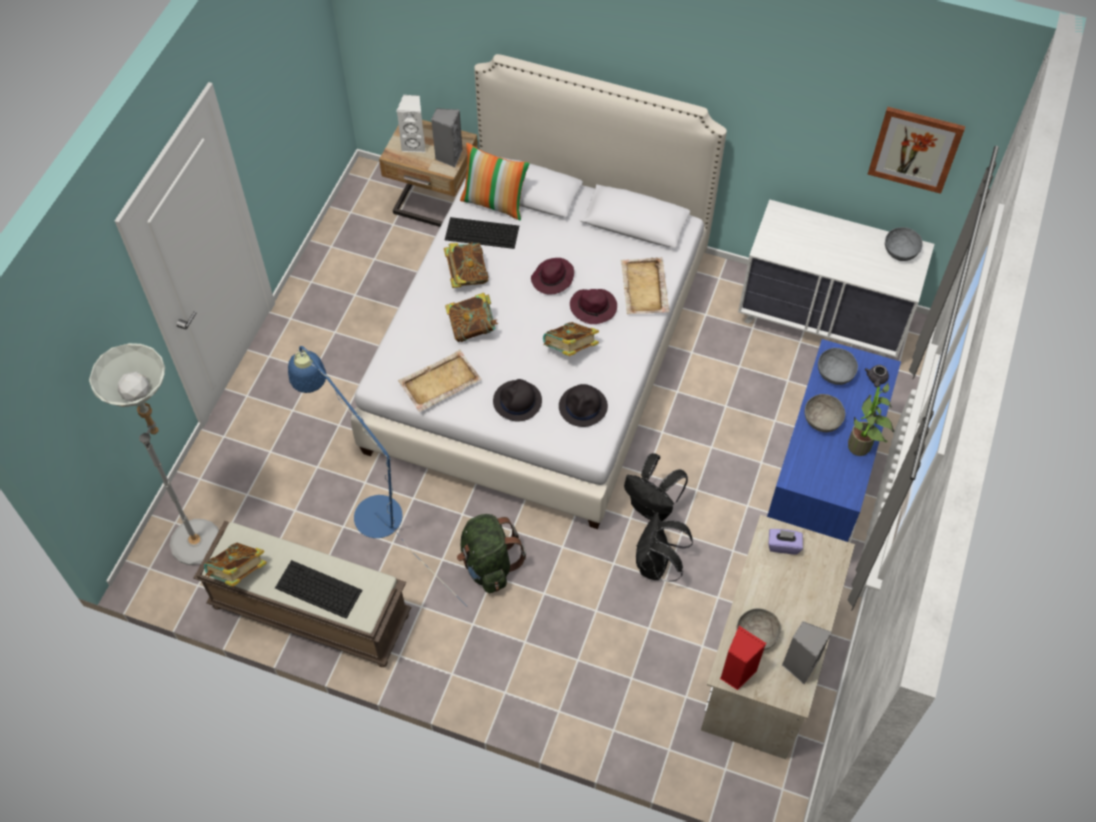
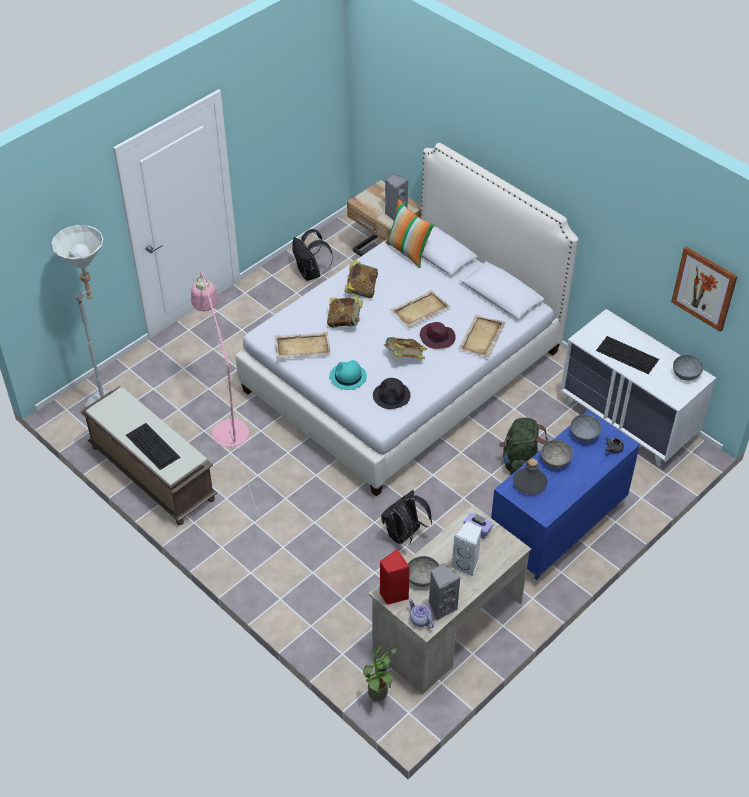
camera: 25 degrees right, 10 degrees down
(238, 573) = (108, 417): book -> none
(369, 508) = (227, 426): blue floor lamp -> pink floor lamp
(415, 144) = (376, 200): white speaker -> white speaker (466, 565)
(482, 233) = (388, 267): keyboard -> keyboard (628, 355)
(488, 564) = (287, 490): green backpack -> green backpack (520, 463)
(517, 401) = (348, 377): black hat -> turquoise hat
(552, 278) = (419, 310): purple hat -> beige tray
(653, 508) = (424, 497): black backpack -> black backpack (311, 273)
(784, 692) = (420, 620): none -> teapot
(810, 461) = (529, 483): none -> grey bottle
(862, 448) = (573, 488): potted plant -> potted plant (379, 696)

